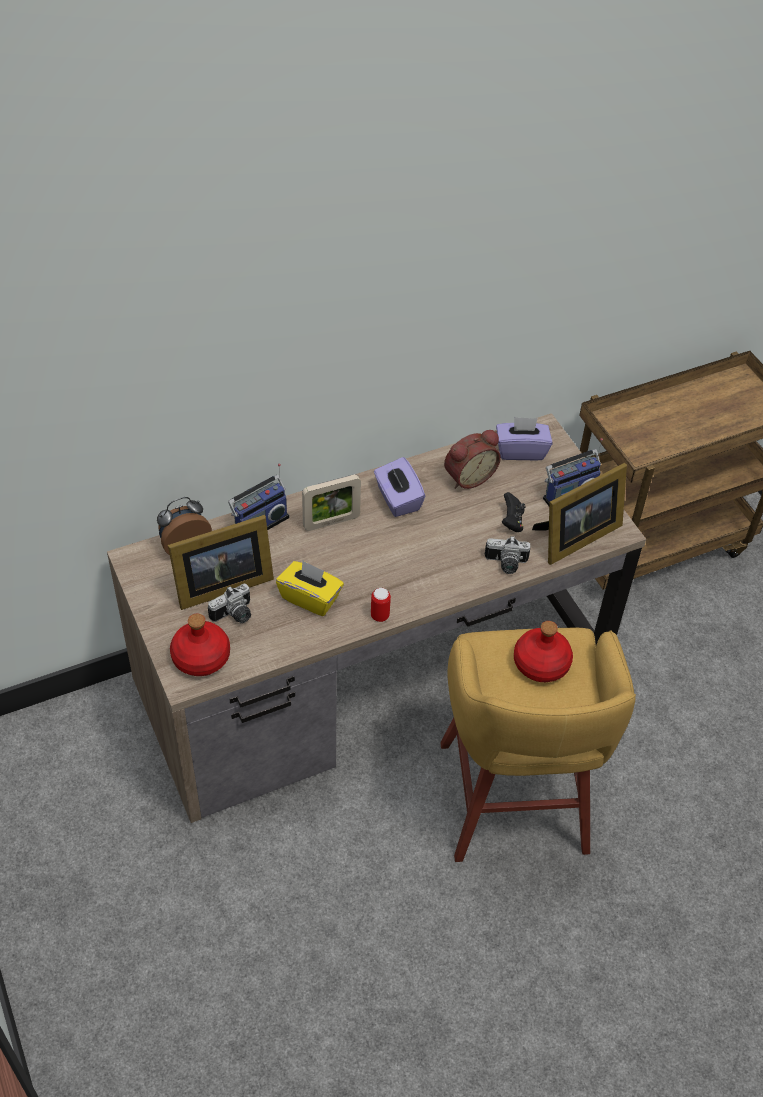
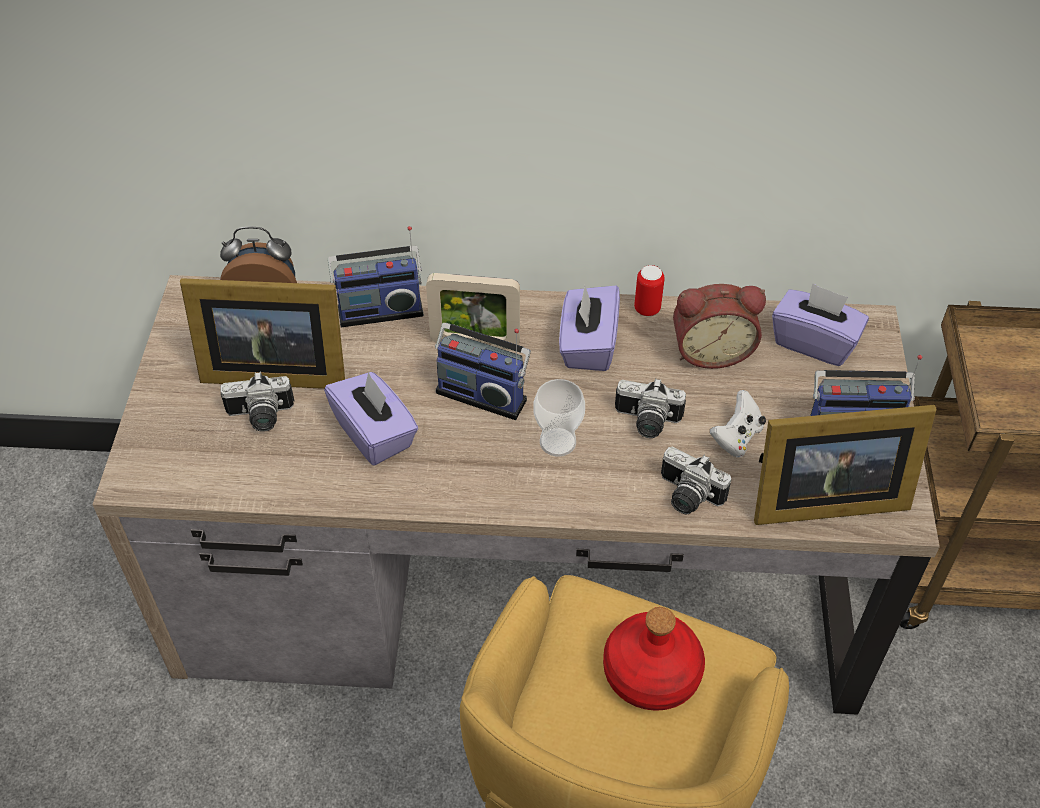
camera: 30 degrees right, 0 degrees up
(201, 658) = (176, 456): red bottle -> none
(310, 598) = (375, 433): yellow tissue box -> purple tissue box
(356, 550) = (483, 393): none -> radio
(380, 616) = (452, 497): can -> can (647, 309)
(417, 561) = (557, 442): none -> cup
(459, 531) = (646, 422): none -> camera
(512, 521) = (736, 437): black game controller -> white game controller

